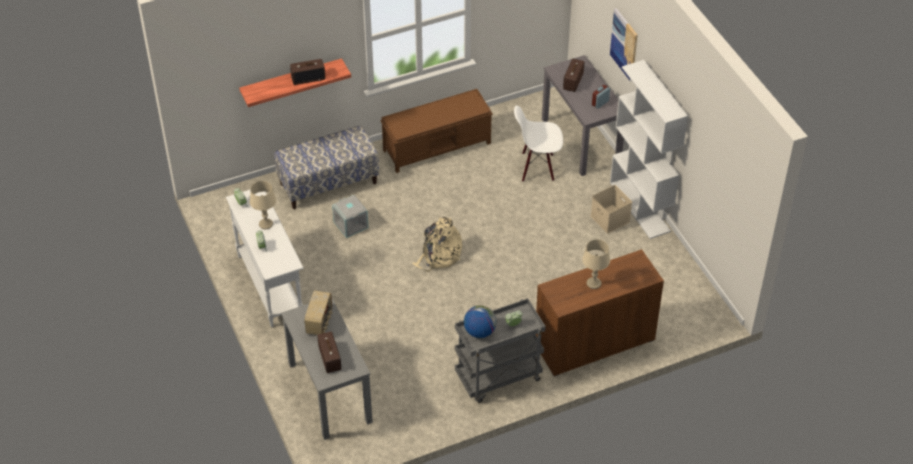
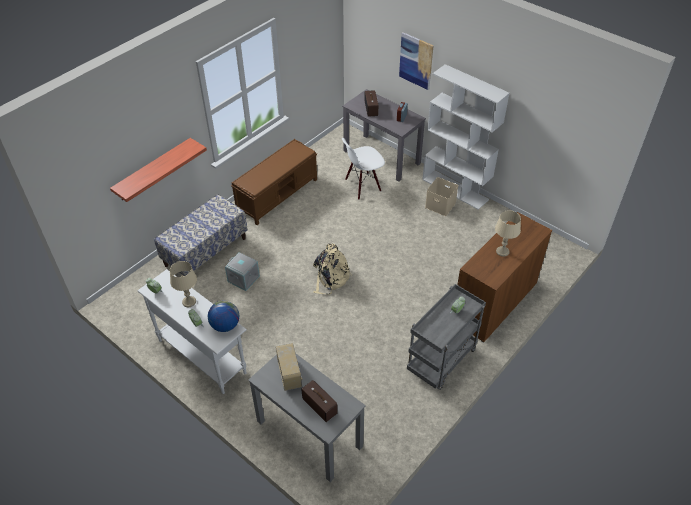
camera: 25 degrees left, 0 degrees up
(308, 78) = (170, 161): radio -> none
(479, 331) = (434, 328): globe -> globe (225, 325)

